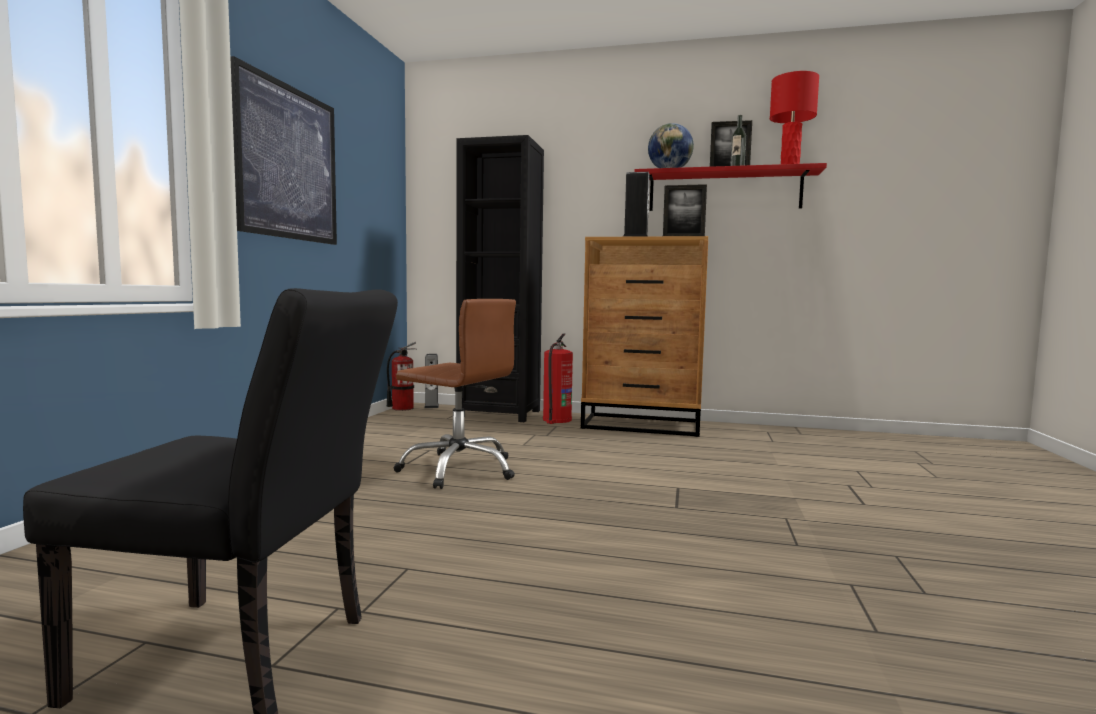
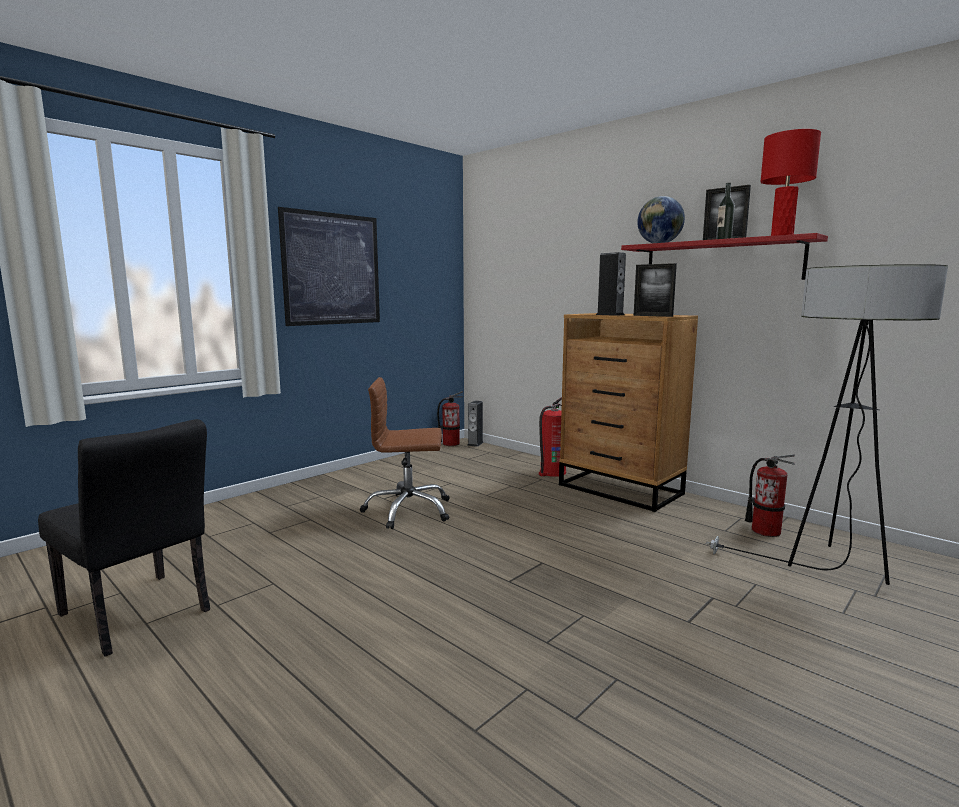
camera: 30 degrees right, 5 degrees up
(459, 469) = (408, 511): brown office chair -> brown office chair turned 120 degrees clockwise
(499, 414) = (515, 459): black bookcase -> none
(799, 437) = (765, 531): none -> fire extinguisher
(880, 454) = (827, 570): none -> floor lamp

